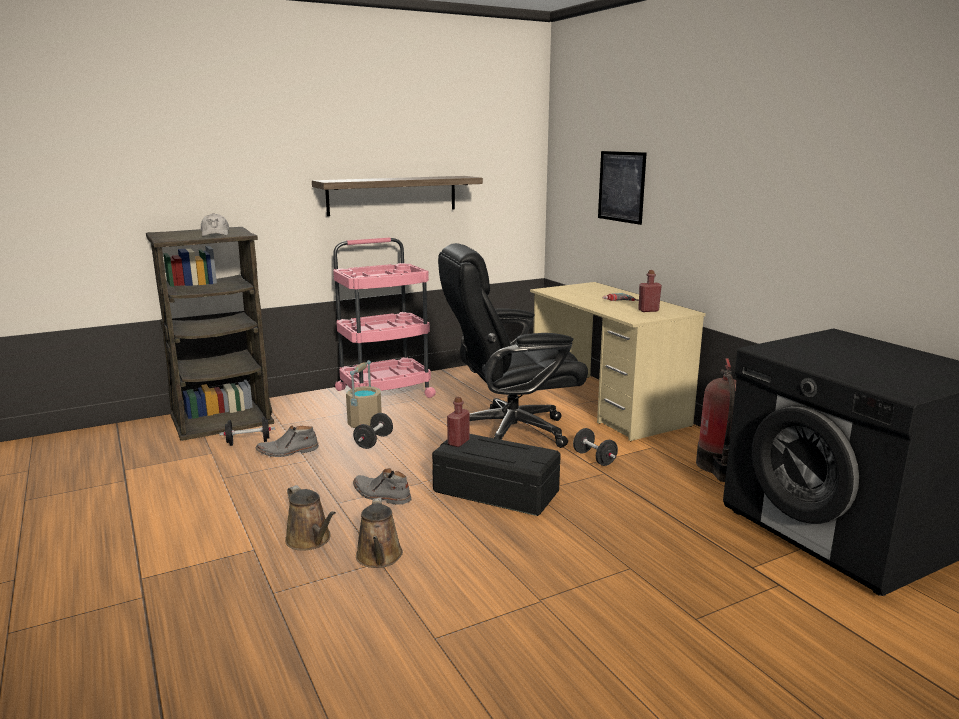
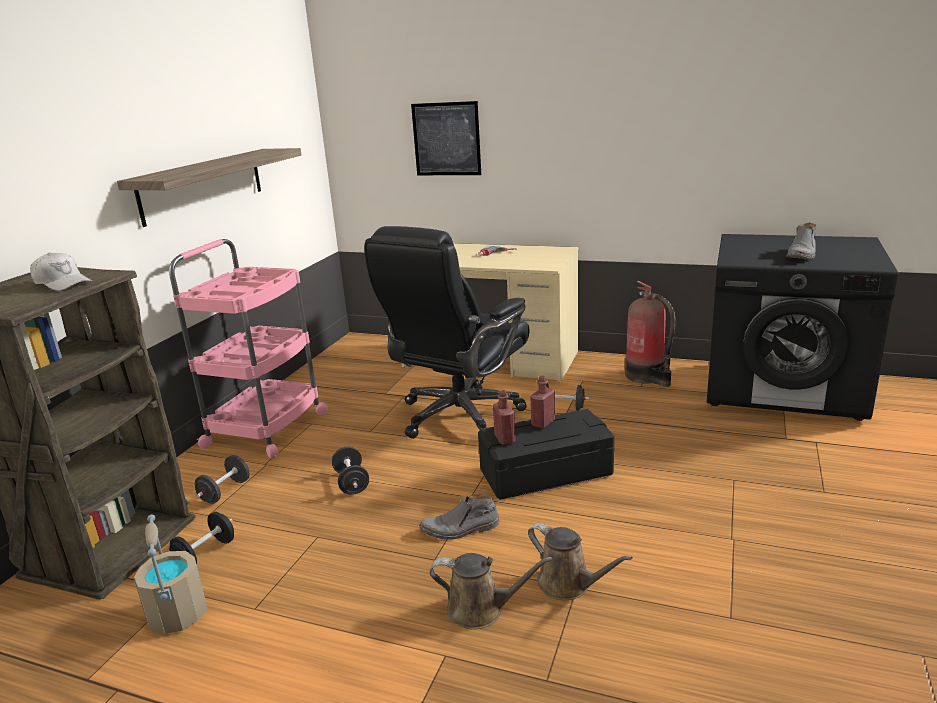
camera: 40 degrees left, 5 degrees up
(288, 452) = (277, 539): grey boot -> grey boot (802, 255)
(308, 417) = (225, 491): none -> black dumbbell
(365, 423) = (306, 469): beige bucket -> beige bucket (177, 614)
(648, 310) = (536, 256): red bottle -> red bottle (543, 423)

